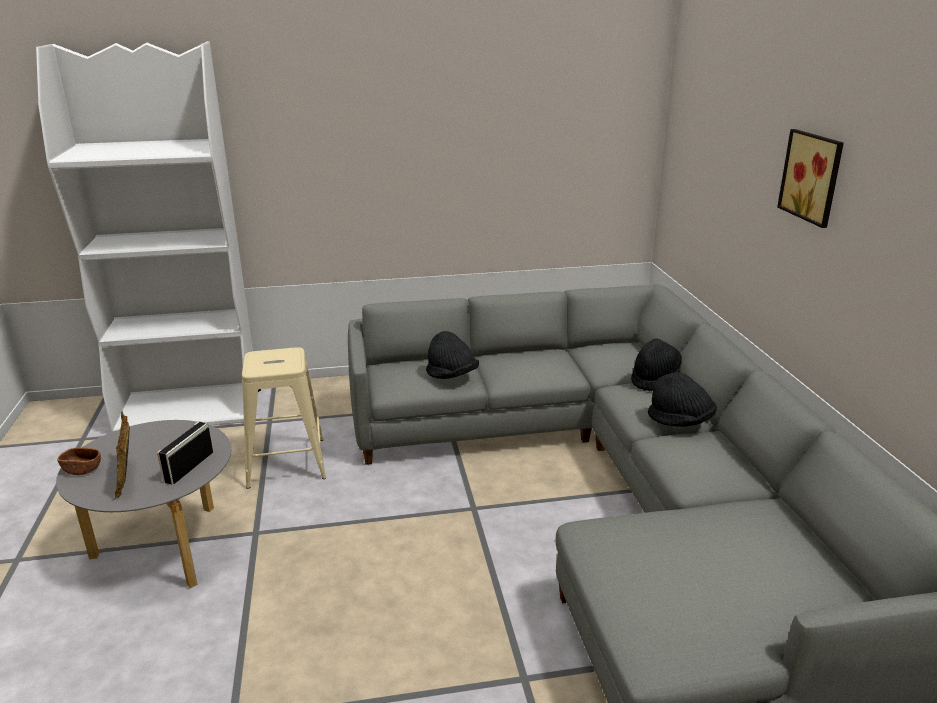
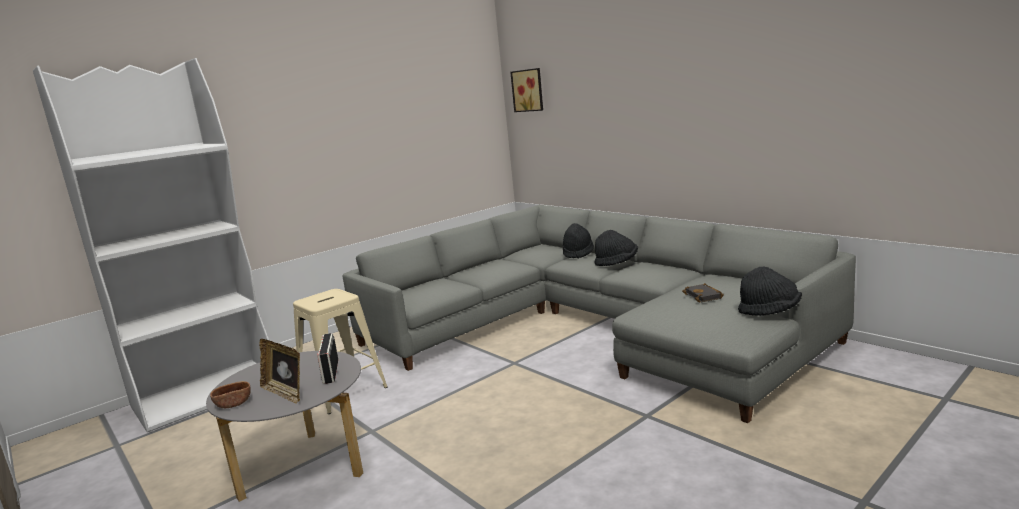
camera: 30 degrees left, 10 degrees down
(451, 376) = (448, 286): black hat -> black hat (769, 311)
(706, 548) = (704, 296): none -> black book
(813, 176) = (647, 94): picture -> picture (528, 90)

